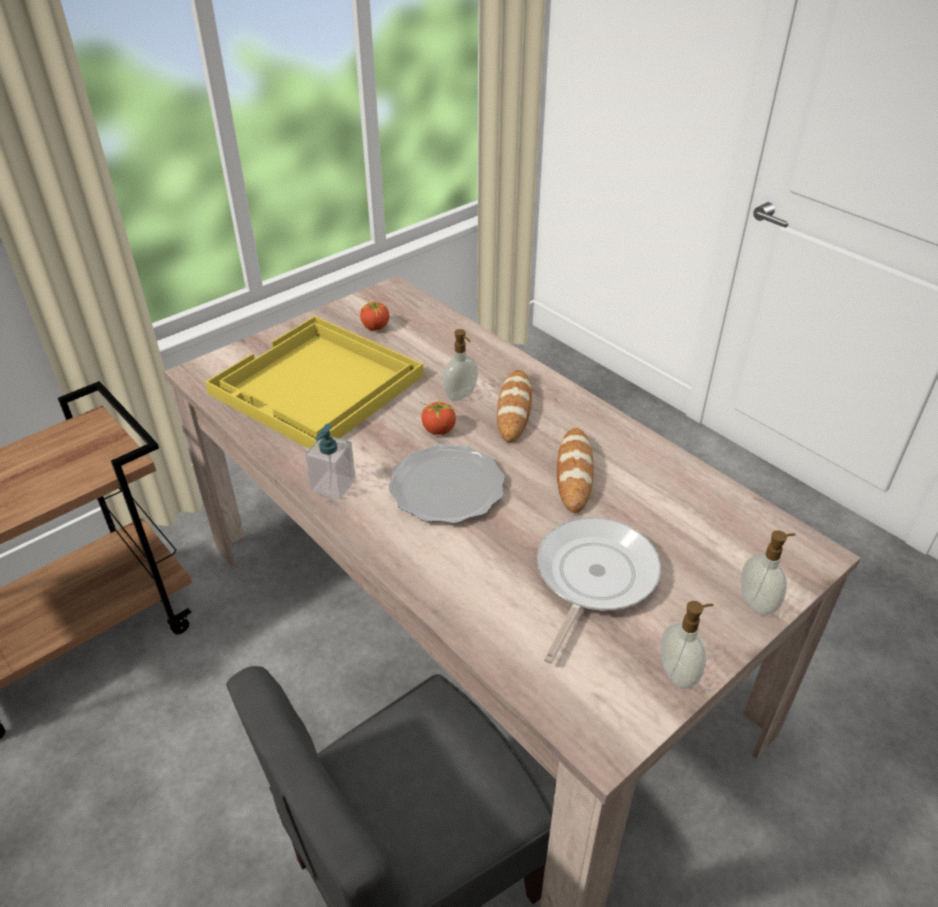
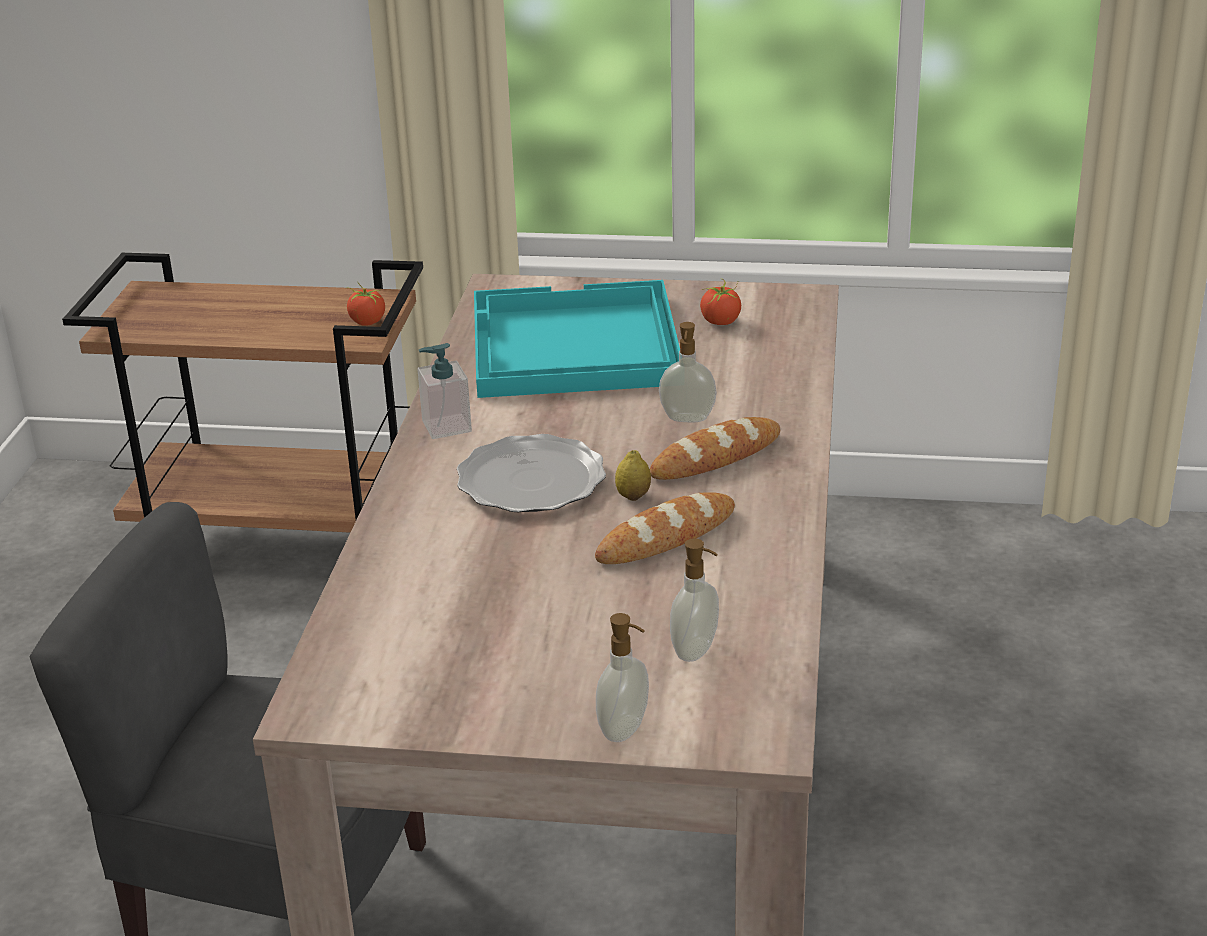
camera: 50 degrees right, 10 degrees down
(317, 386) = (573, 346): yellow tray -> turquoise tray
(438, 430) = (611, 435): tomato -> tomato (367, 322)
(516, 460) = (633, 496): none -> lemon
(592, 578) = (519, 615): frying pan -> none
(678, 673) = (452, 719): soap dispenser -> soap dispenser (696, 651)

